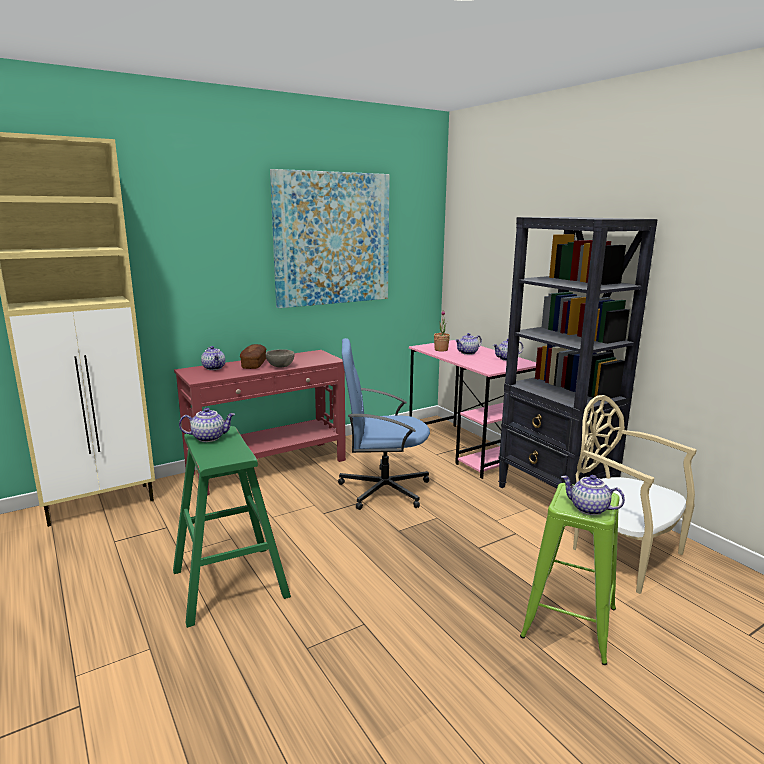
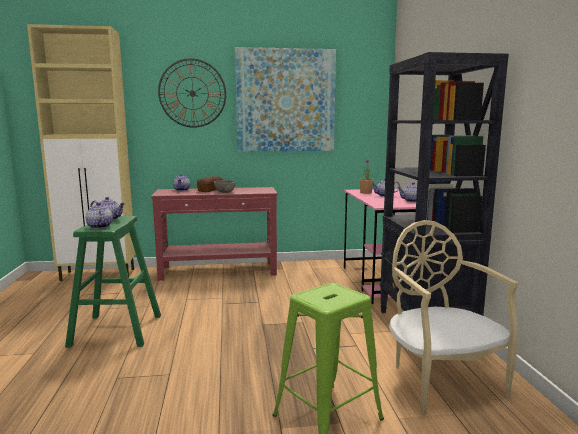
camera: 25 degrees right, 5 degrees down
(215, 232) = (192, 93): none -> wall clock
(382, 489) = (282, 297): blue office chair -> none
(588, 509) = (322, 301): teapot -> teapot (99, 227)

